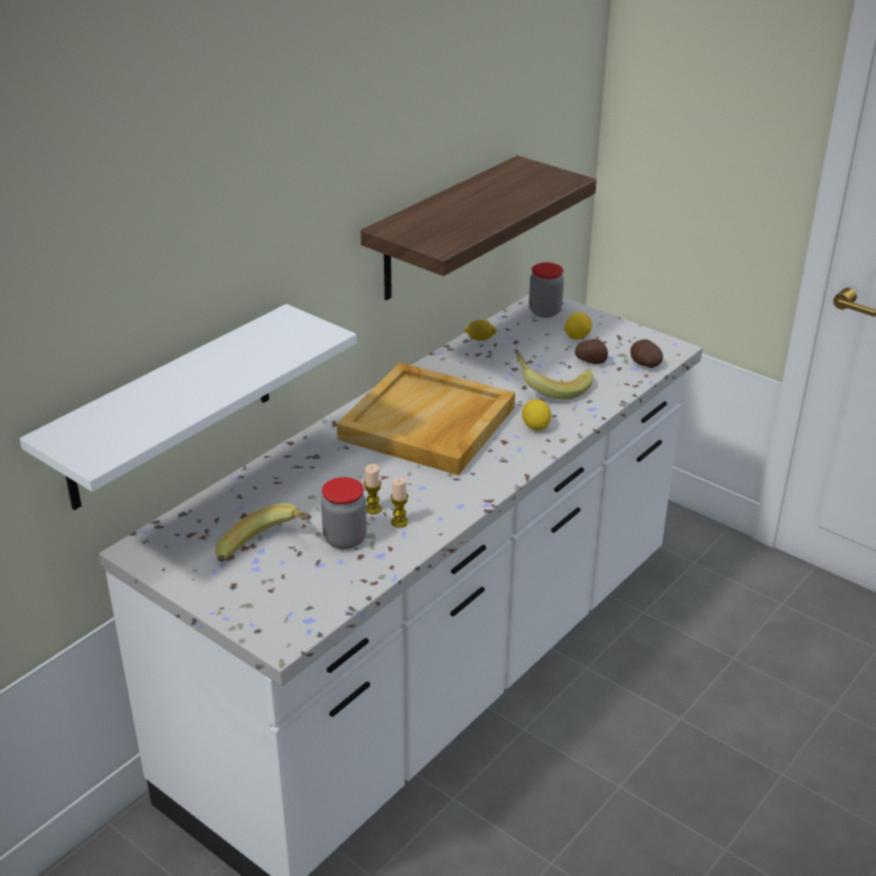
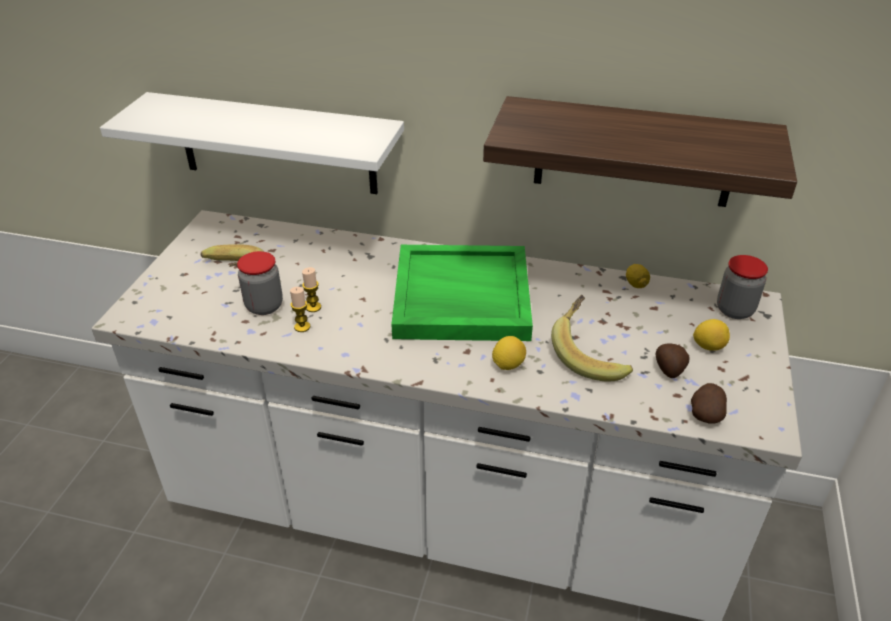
camera: 65 degrees right, 5 degrees up
(428, 424) = (460, 298): beige tray -> green tray

